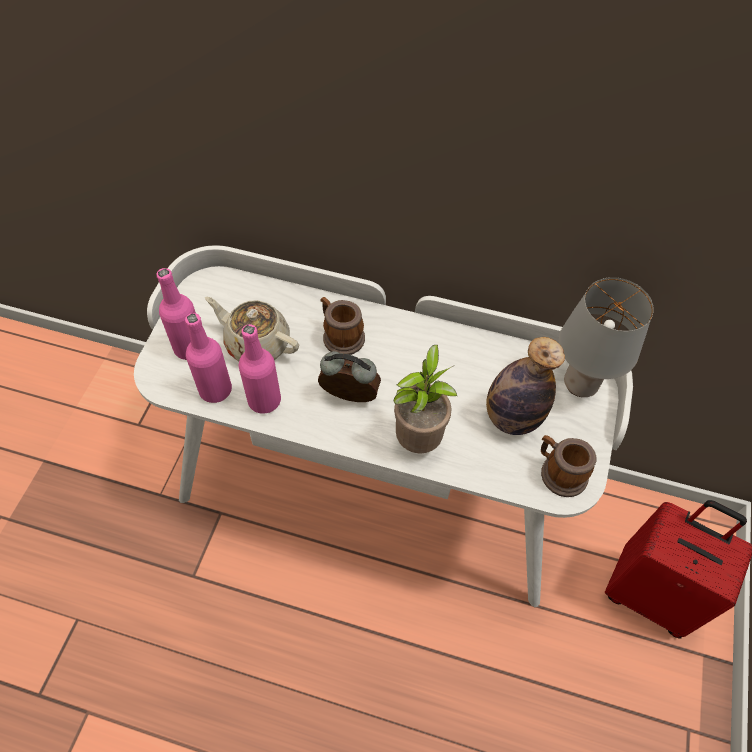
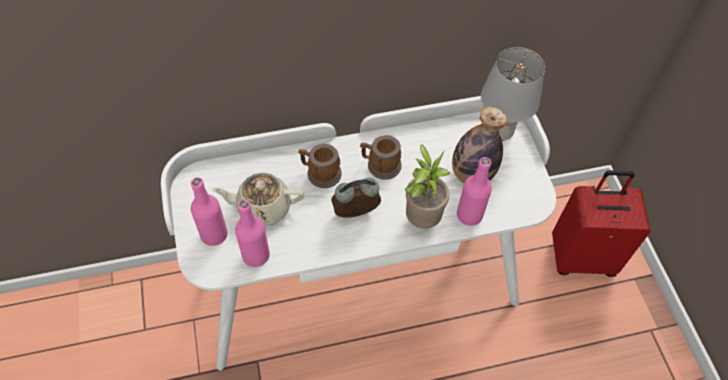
camera: 30 degrees left, 0 degrees up
(264, 400) = (297, 245): pink bottle -> pink bottle (469, 215)
(559, 472) = (522, 196): mug -> mug (380, 165)

